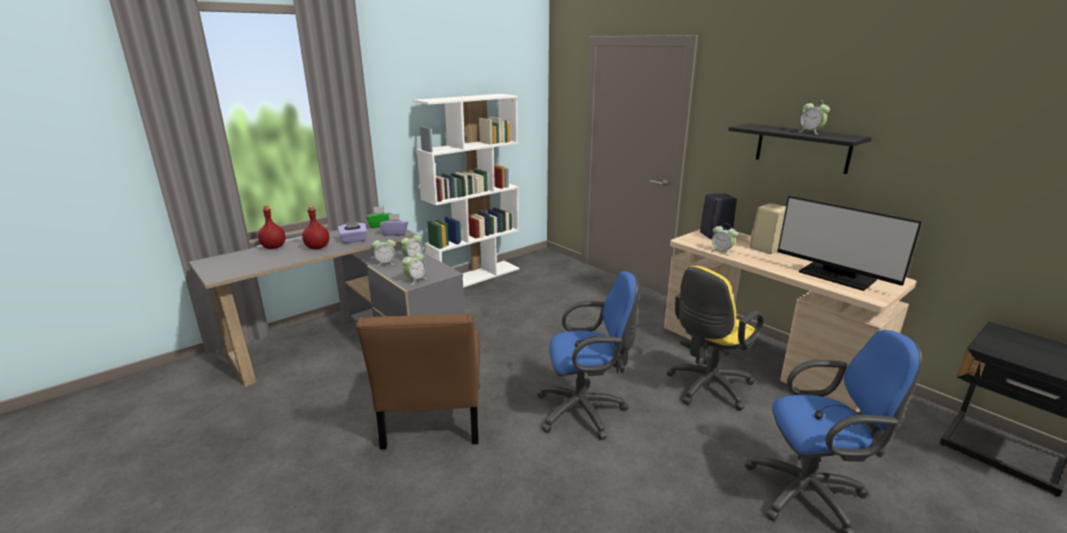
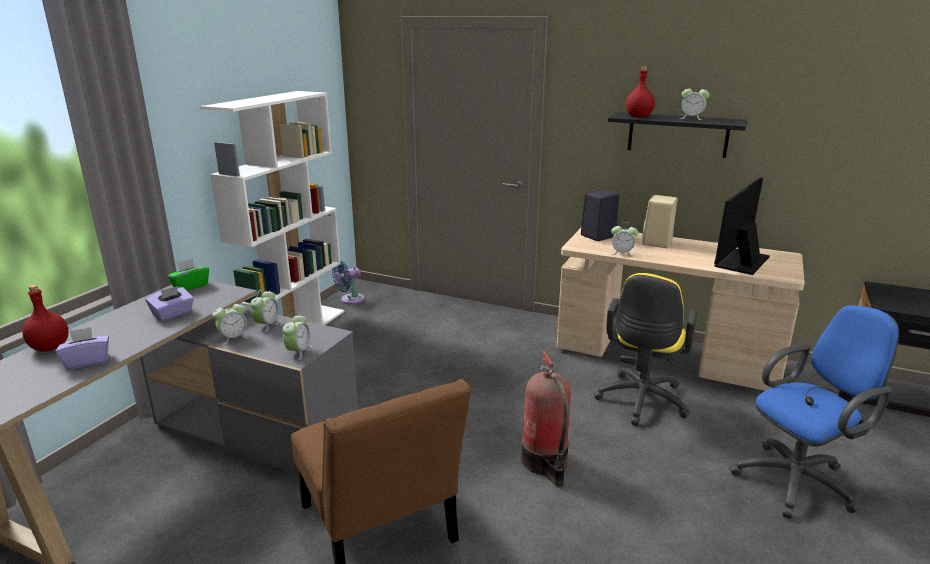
camera: 25 degrees left, 0 degrees up
(318, 248) = (127, 335): red bottle -> red bottle (639, 117)
(395, 233) = (225, 294): purple tissue box -> purple tissue box (87, 361)
(529, 261) = (350, 300): none -> blue fan
(585, 411) = (545, 463): blue office chair -> fire extinguisher
(836, 276) = (741, 261): monitor -> monitor turned 105 degrees clockwise

